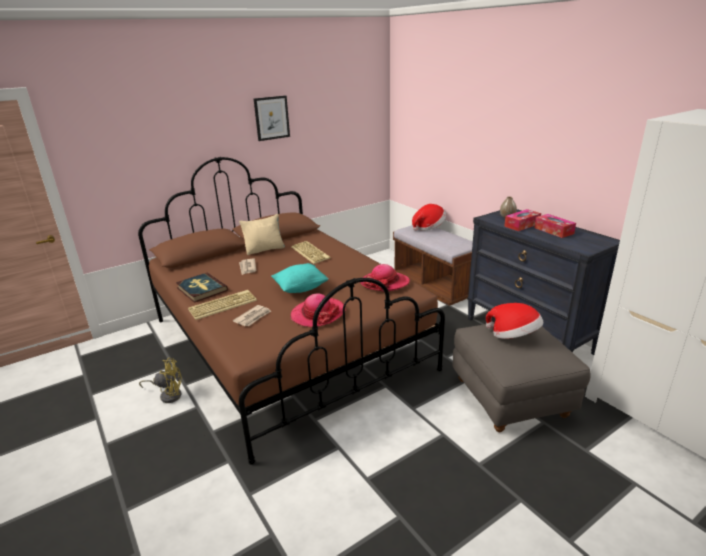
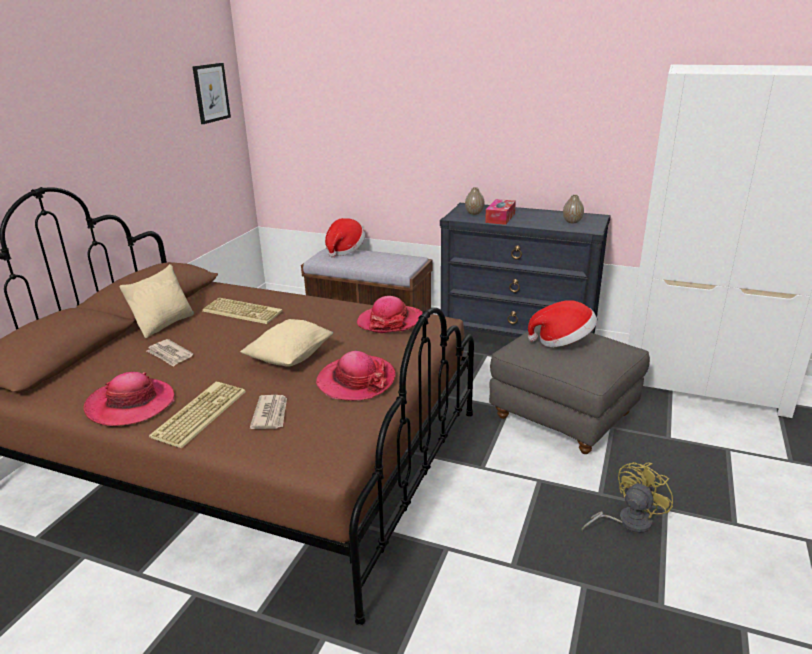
camera: 35 degrees left, 0 degrees up
(168, 395) = (124, 600): yellow fan -> yellow fan (627, 522)
(201, 289) = (131, 404): book -> hat
(271, 118) = (102, 117): picture -> picture (211, 93)
(301, 288) = (290, 358): turquoise pillow -> beige pillow
(553, 231) = (537, 217): tissue box -> none
(578, 240) = (572, 222): none -> vase

